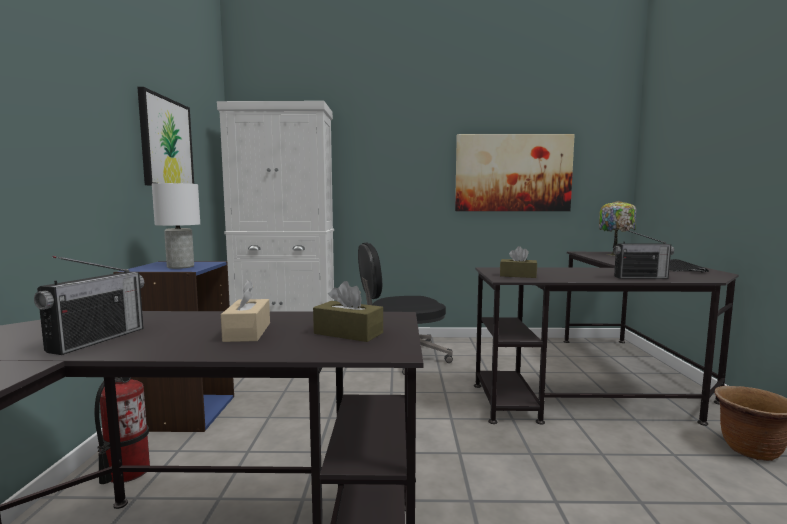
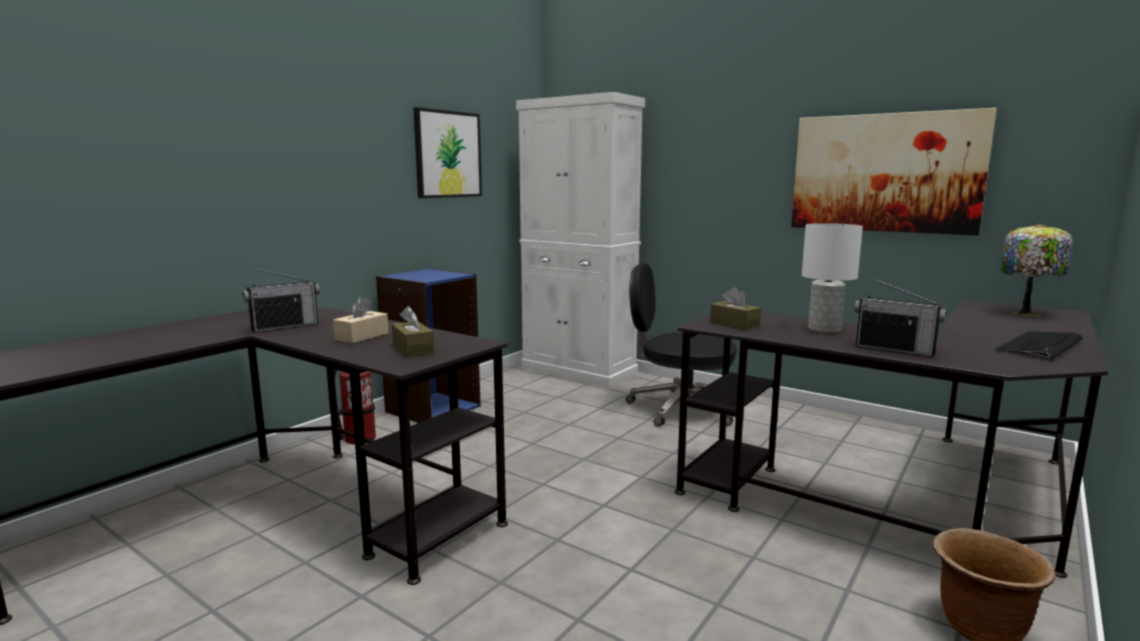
camera: 35 degrees right, 5 degrees up
(179, 267) = (427, 276): white table lamp -> white table lamp (823, 329)

